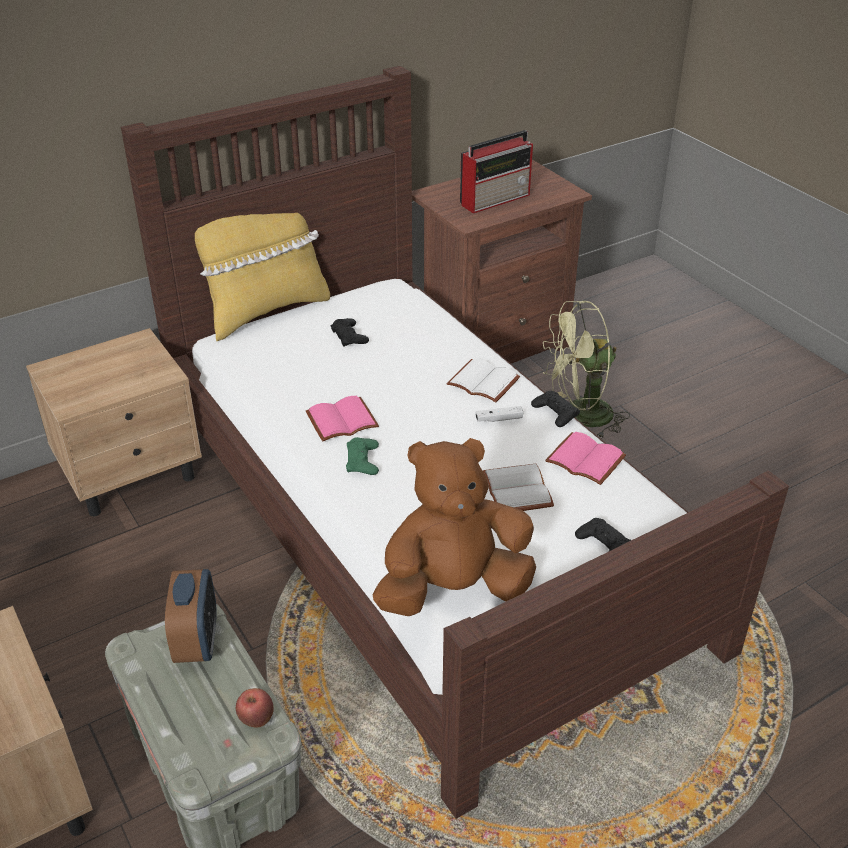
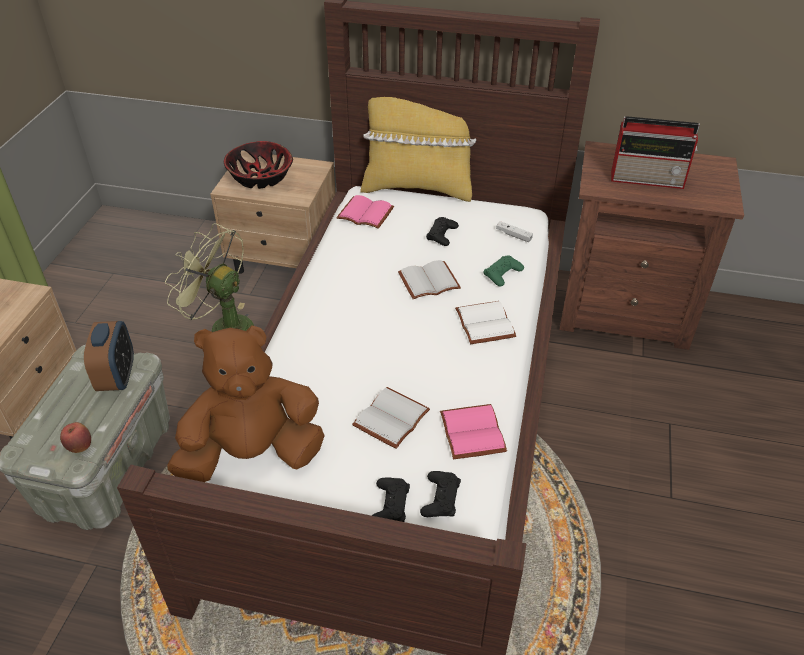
camera: 45 degrees right, 5 degrees up
(94, 379) = (261, 178): none -> bowl
(197, 642) = (117, 377): alarm clock -> alarm clock turned 45 degrees counterclockwise
(341, 422) = (352, 291): pink book -> pink book (364, 214)
(362, 461) = (326, 326): green game controller -> green game controller (502, 274)
(392, 376) = (429, 280): none -> white book
(453, 589) = (253, 454): brown plush toy -> brown plush toy turned 45 degrees counterclockwise
(499, 419) = (456, 358): white game controller -> white game controller (513, 235)
(555, 413) = (504, 381): black game controller -> black game controller (440, 498)
(579, 417) = (622, 410): green fan -> green fan (223, 328)

